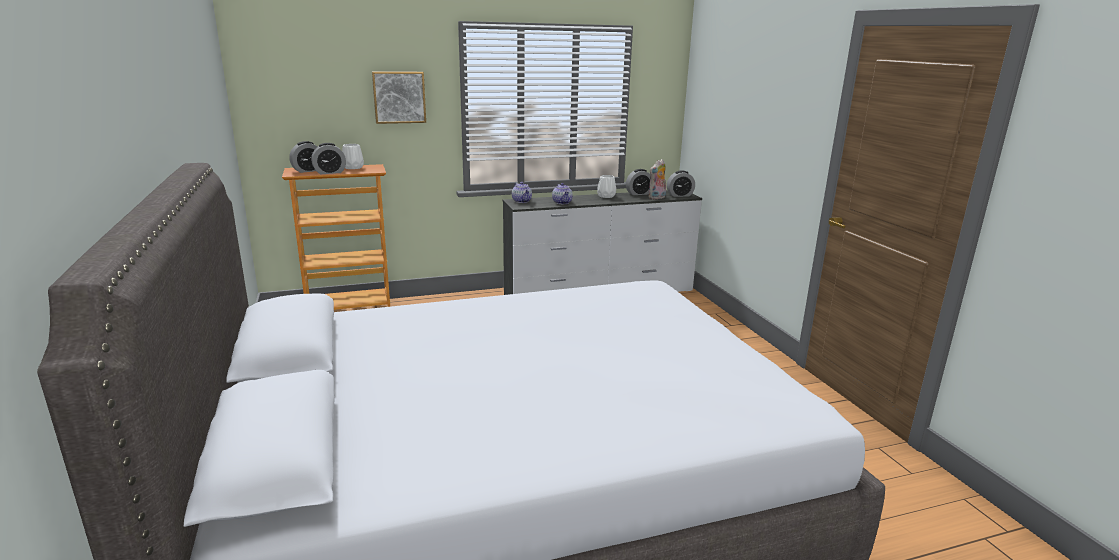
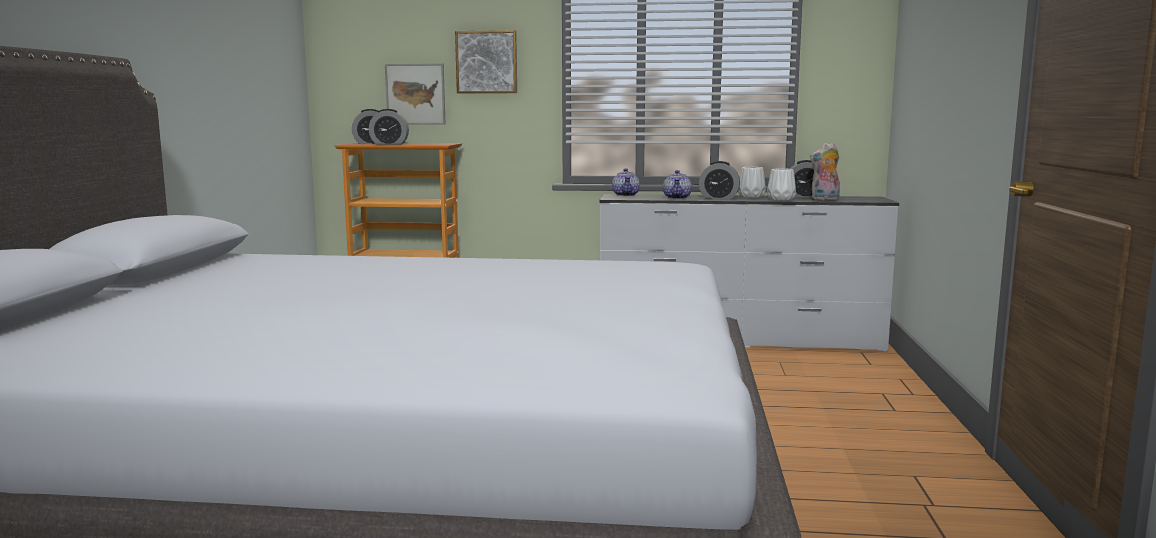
camera: 25 degrees right, 10 degrees down
(337, 124) = (415, 94): none -> picture
(353, 167) = (423, 143): white vase -> white vase (780, 199)
(680, 195) = (866, 199): alarm clock -> alarm clock (718, 198)

